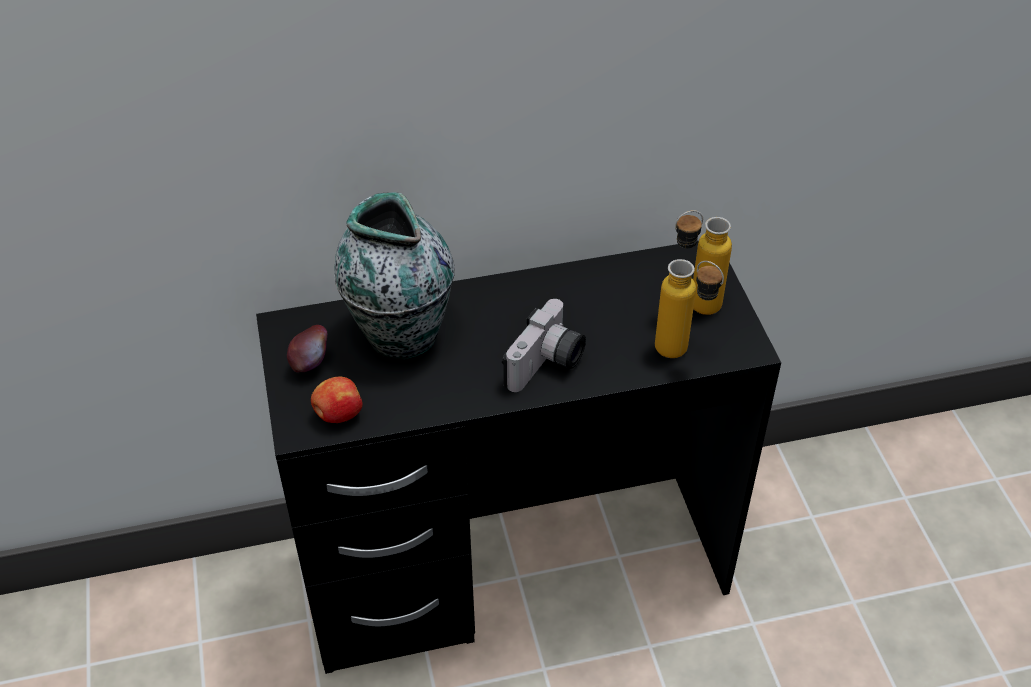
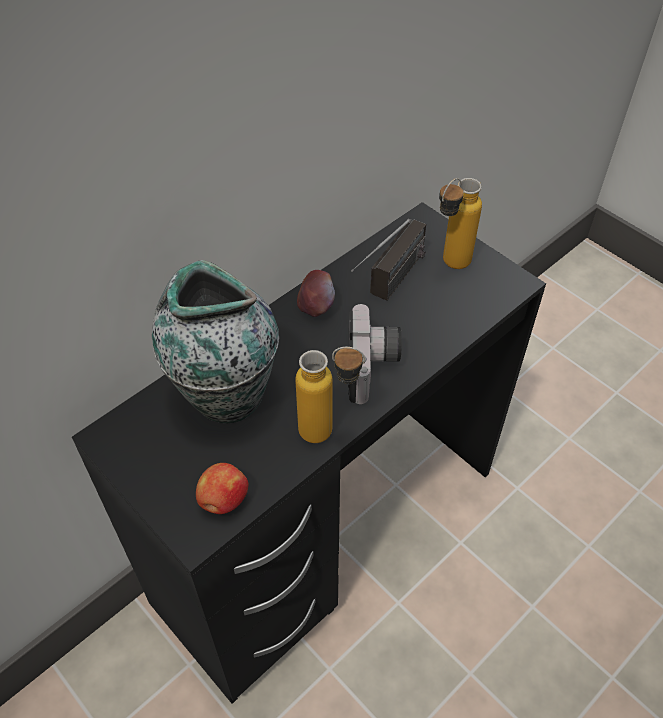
camera: 30 degrees left, 5 degrees up
(310, 363) = (160, 462): apple -> apple (315, 306)
(618, 303) = (389, 287): none -> radio
(682, 354) = (471, 308): bottle -> bottle (329, 432)

